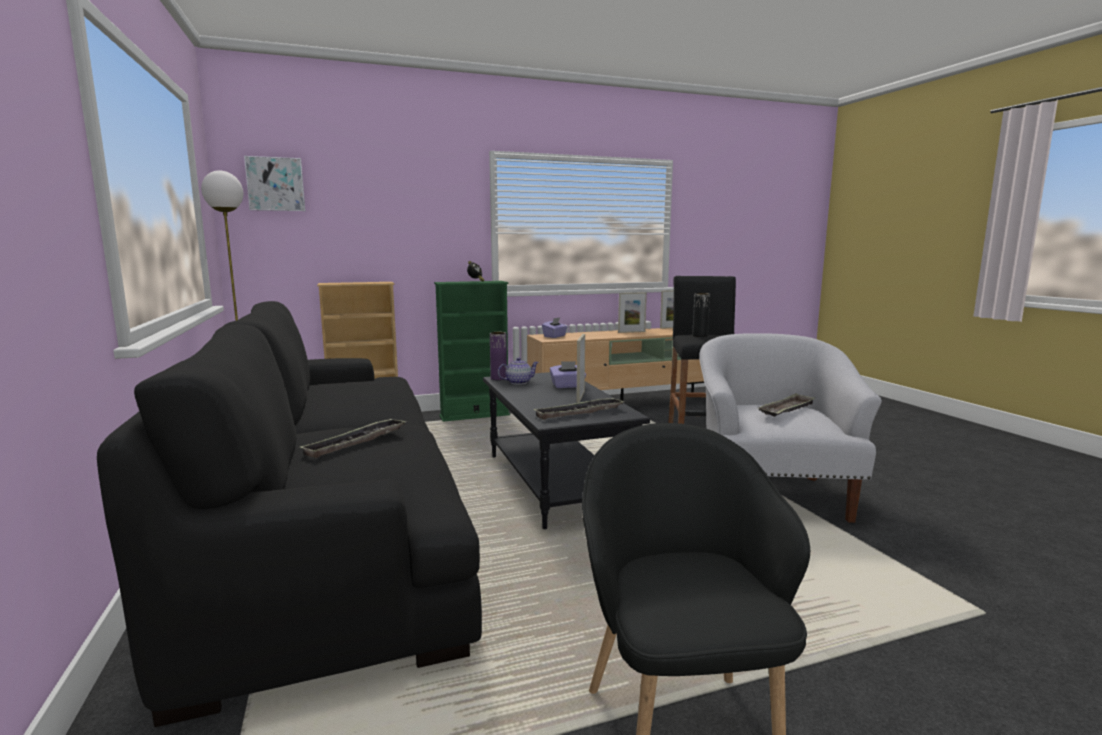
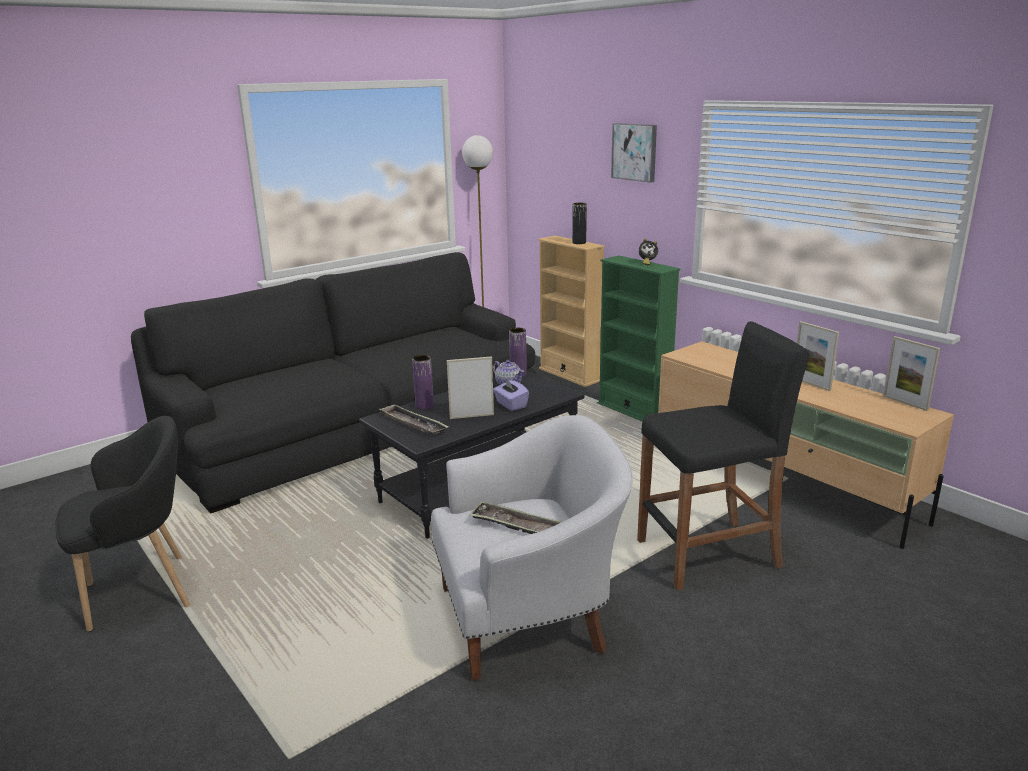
camera: 70 degrees right, 10 degrees up
(275, 184) = (536, 139): picture -> picture (635, 152)
(356, 442) = (305, 376): tray -> none
(536, 406) = (424, 406): none -> purple vase
(555, 336) = (707, 354): purple tissue box -> none
(700, 336) = (696, 415): black vase -> black vase (579, 243)

